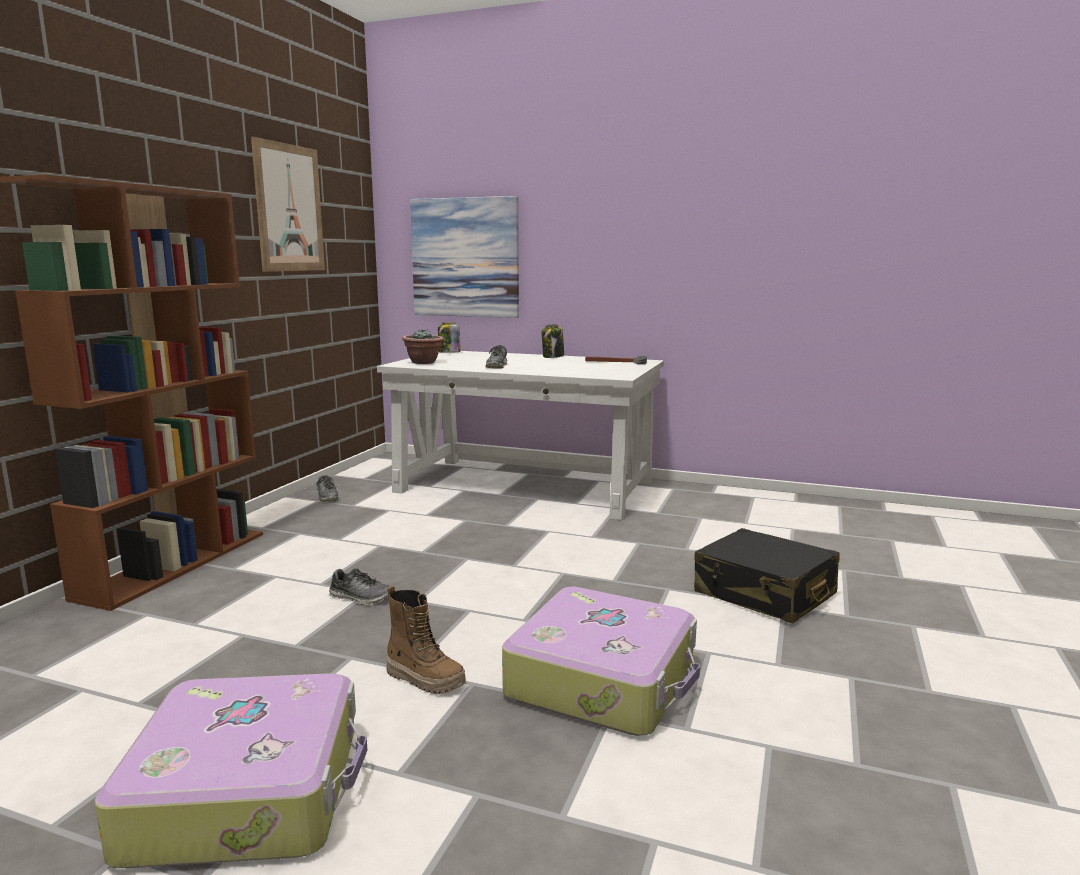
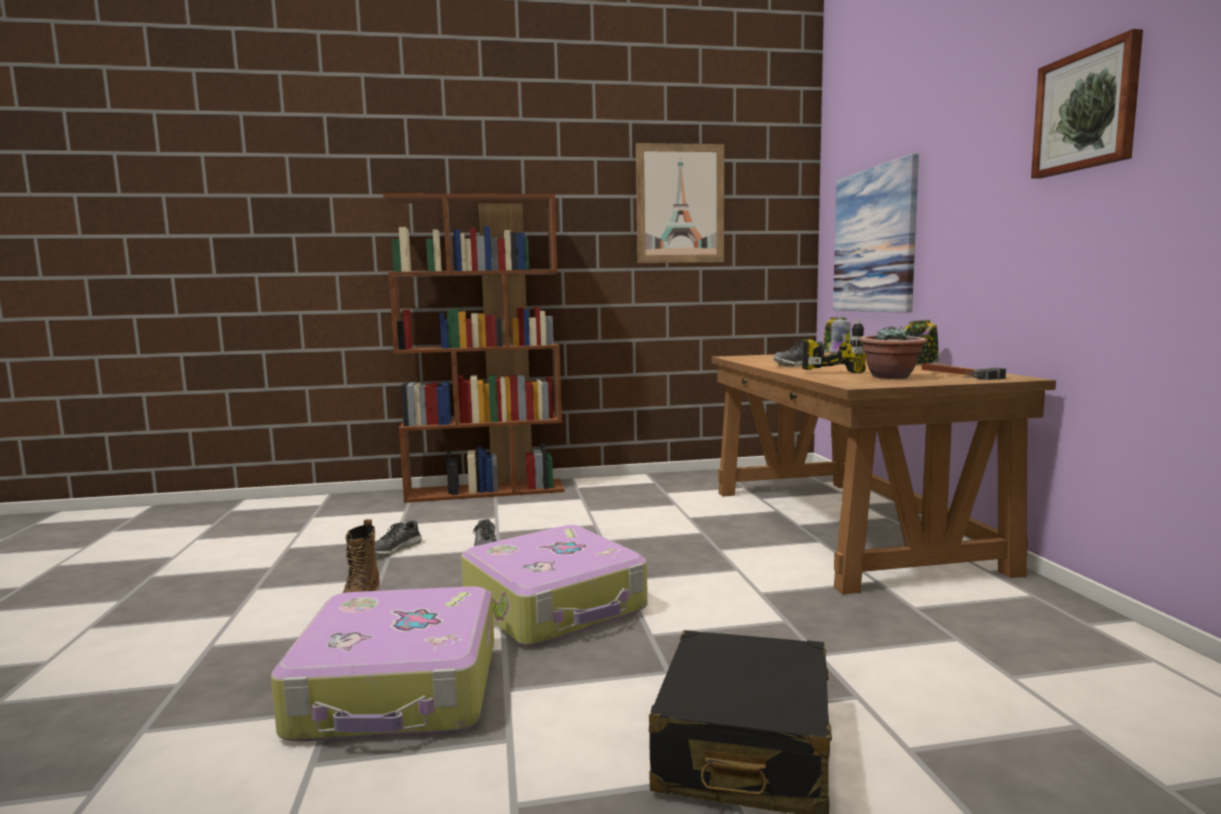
camera: 60 degrees right, 5 degrees down
(249, 791) = (185, 608): suitcase -> suitcase (556, 605)
(327, 497) = (667, 482): shoe -> shoe (395, 549)
(424, 362) = (760, 357): potted plant -> potted plant (891, 377)
(525, 486) = (844, 527): white desk -> brown desk
(543, 368) = (830, 371): none -> power drill
(673, 200) = (1086, 110): none -> picture

